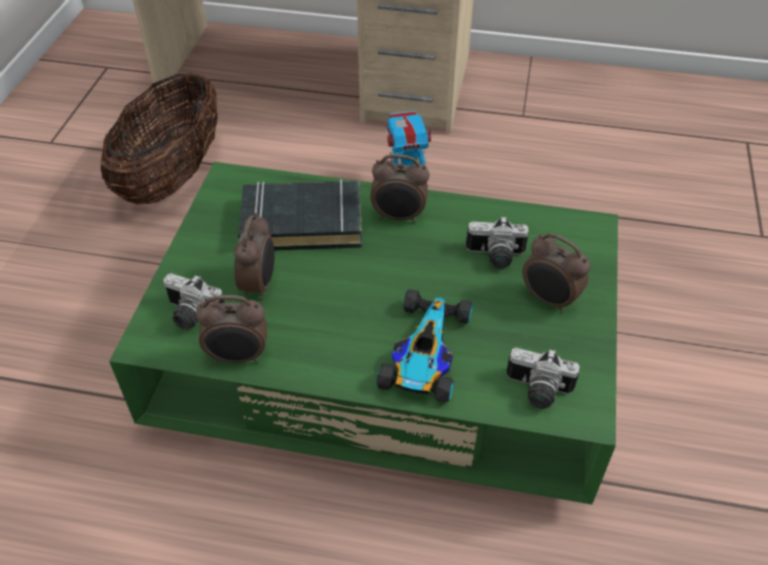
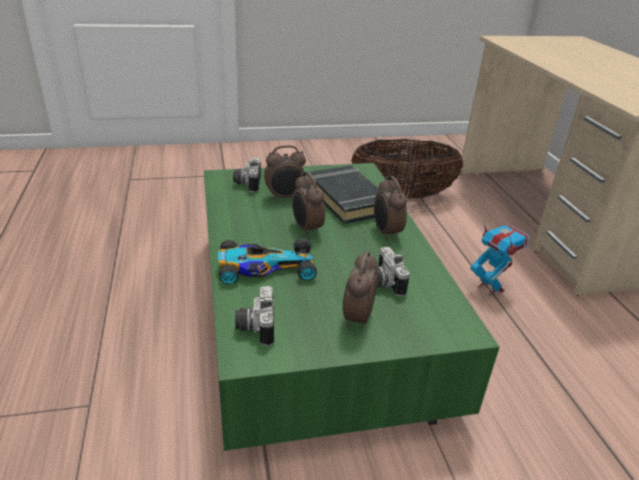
camera: 65 degrees right, 15 degrees down
(238, 357) = (224, 203): alarm clock -> alarm clock (306, 229)

